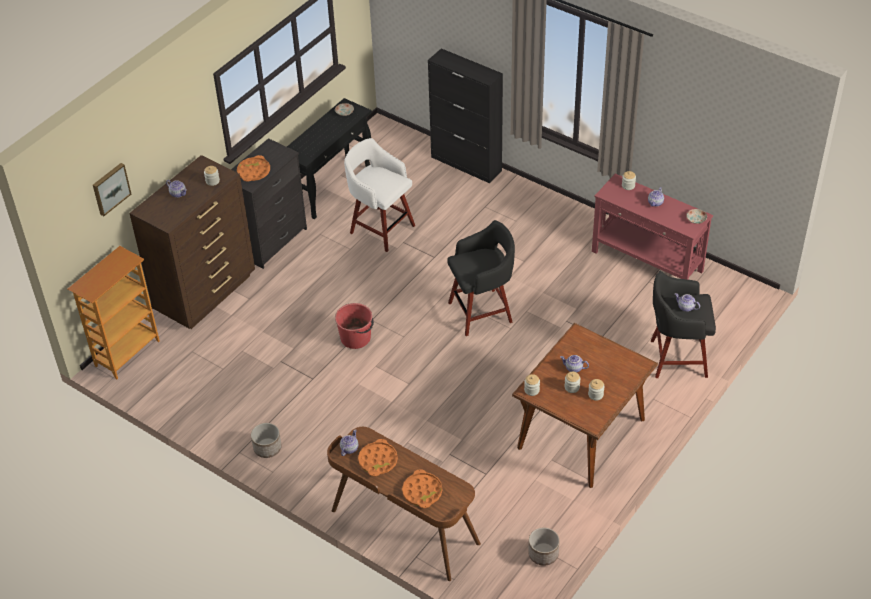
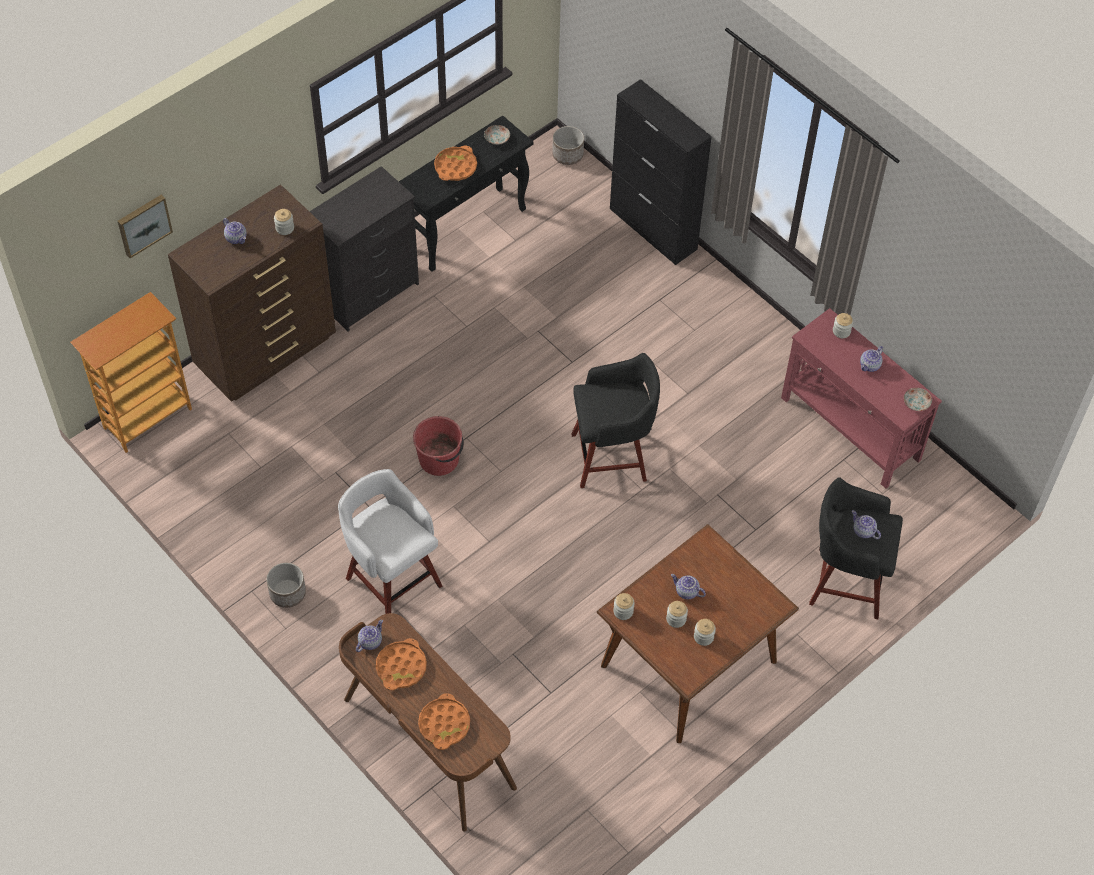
camera: 10 degrees right, 10 degrees up
(253, 172) = (349, 214): orange tray -> orange tray (455, 167)
(380, 228) = (514, 303): white stool -> white stool (392, 579)
(543, 554) = (591, 821): planter -> planter (567, 154)

